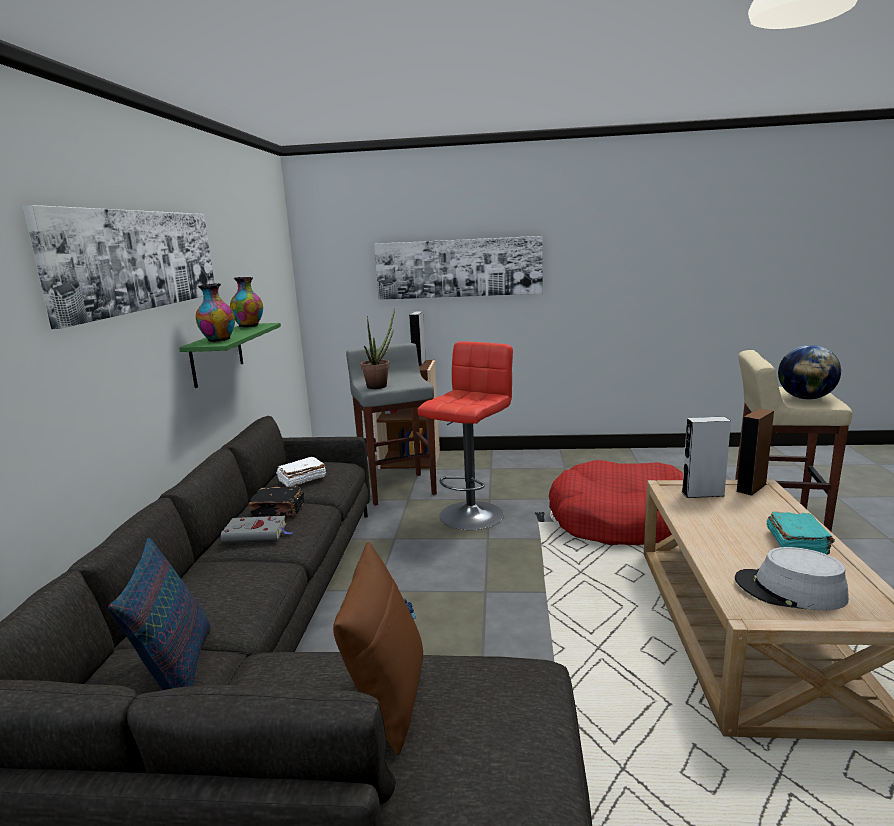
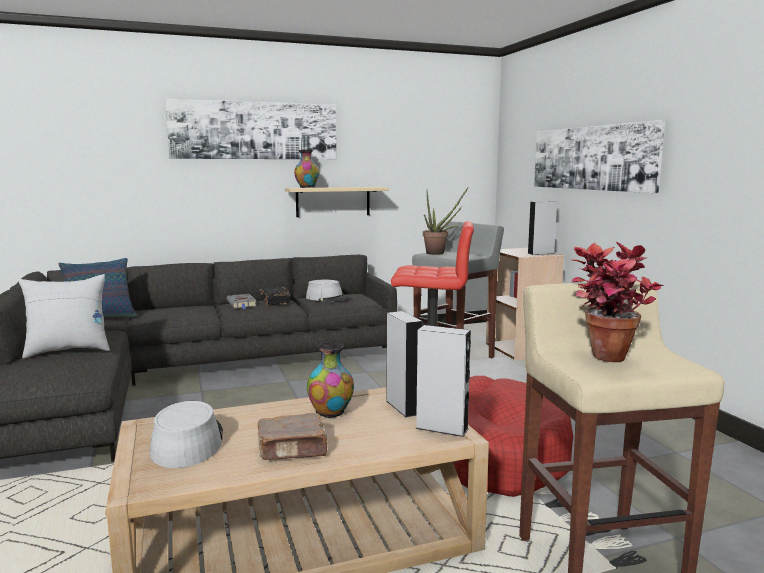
camera: 65 degrees right, 5 degrees down
(217, 354) = (333, 201): green shelf -> beige shelf
(249, 326) = (366, 187): vase -> vase (331, 413)
(301, 480) = (328, 298): white book -> grey hat
(387, 698) = (68, 351): brown pillow -> grey pillow
(751, 487) = (442, 428): brown speaker -> grey speaker
(797, 543) = (293, 449): turquoise book -> brown book
(805, 398) = (606, 361): globe -> potted plant

